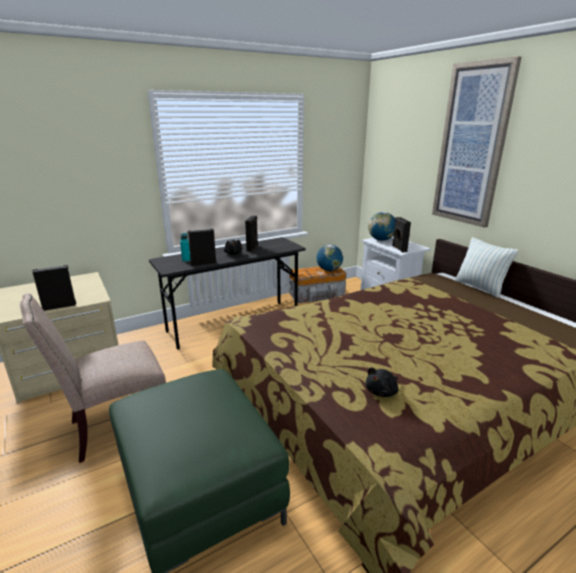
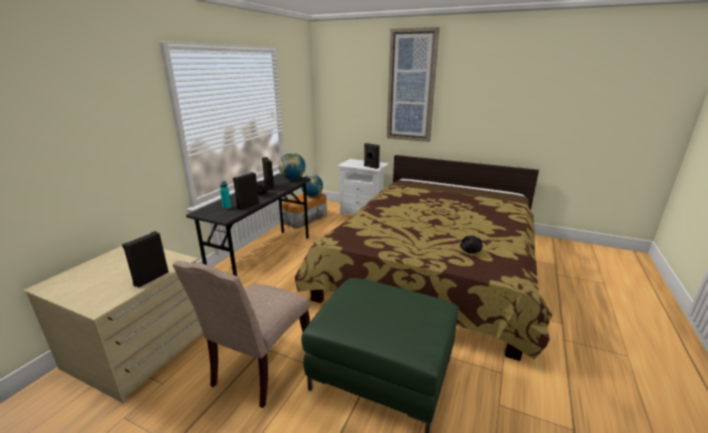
camera: 35 degrees left, 0 degrees up
(381, 240) = (350, 163): globe -> globe (293, 179)
(479, 288) = (435, 182): pillow -> none

